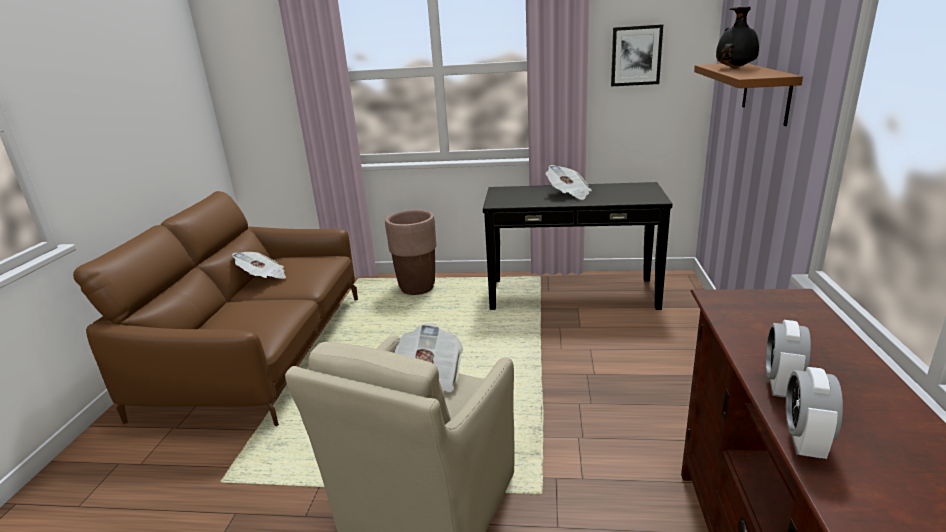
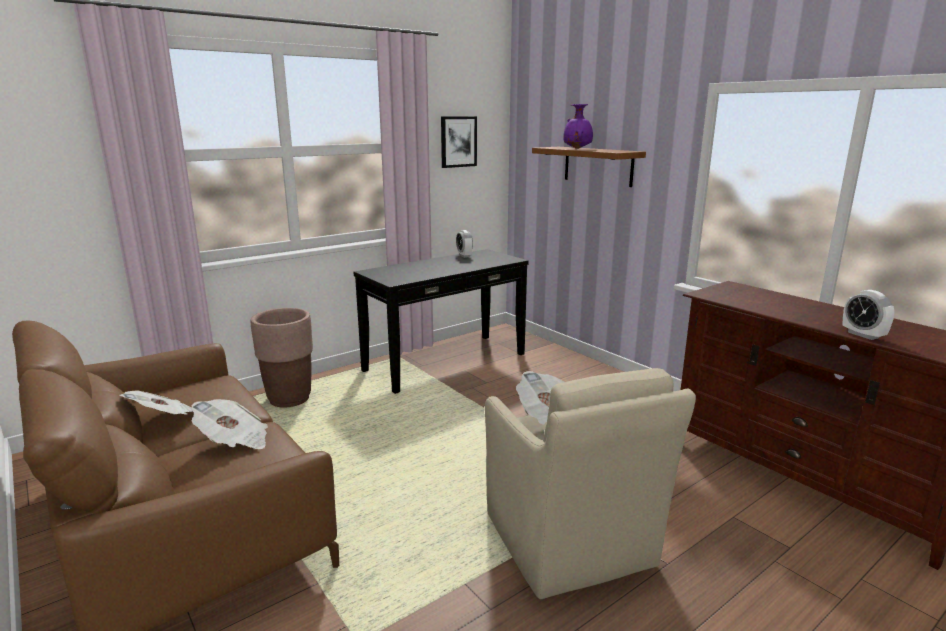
camera: 45 degrees left, 5 degrees down
(568, 194) = (440, 266): newspaper -> newspaper (234, 441)
(736, 68) = (578, 148): black vase -> purple vase
(780, 386) = (812, 320): alarm clock -> alarm clock (464, 256)

